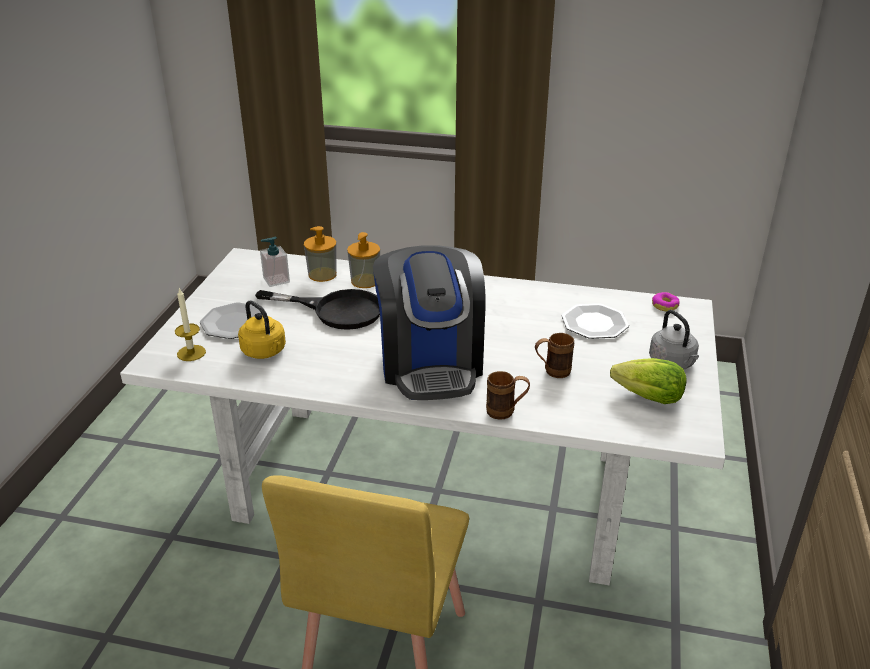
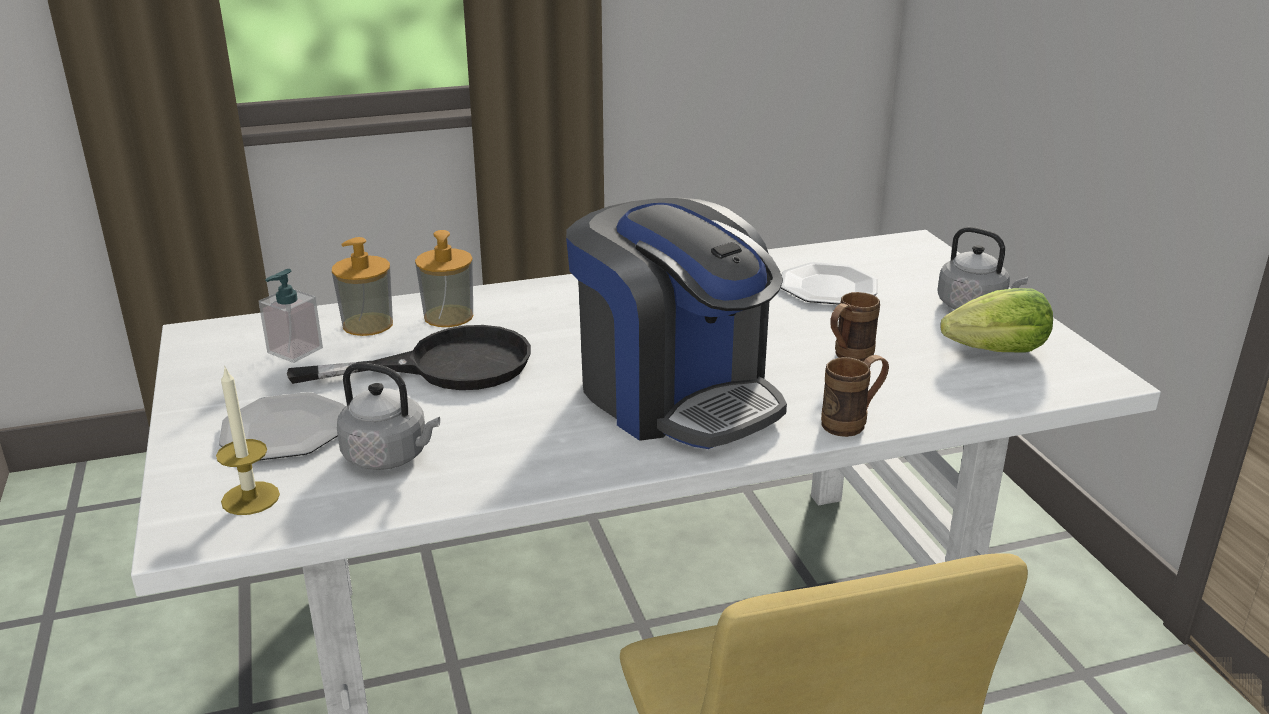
camera: 30 degrees left, 5 degrees down
(265, 352) = (390, 456): yellow kettle -> grey kettle
(664, 306) = (884, 248): donut -> none

